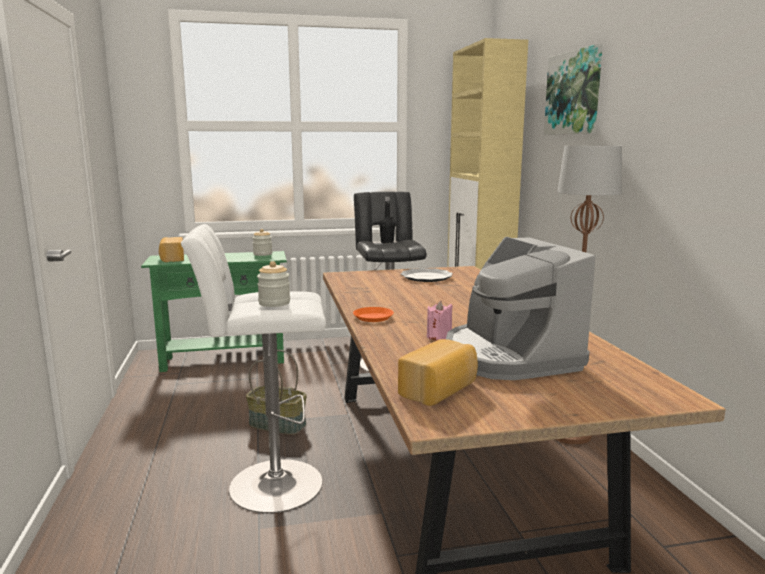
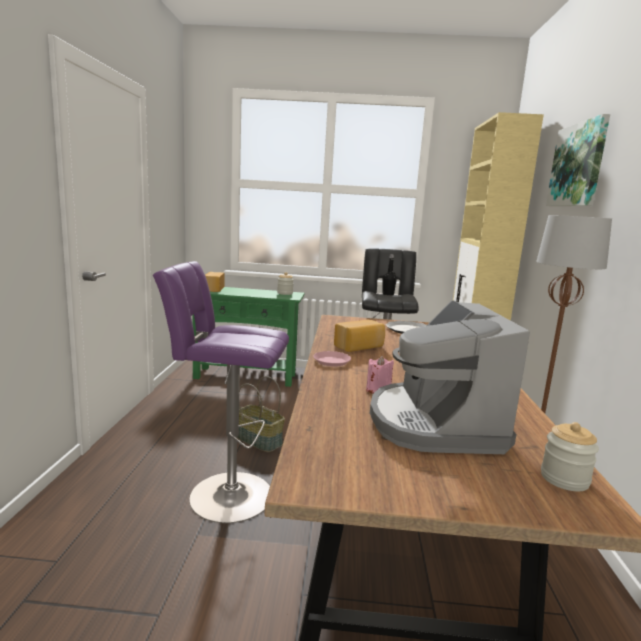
camera: 15 degrees right, 0 degrees up
(268, 485) = (225, 495): white stool -> purple stool
(274, 303) = (239, 337): jar -> jar (564, 479)
(373, 317) = (331, 361): orange plate -> pink plate
(440, 390) = (337, 448): bread -> bread (360, 347)

